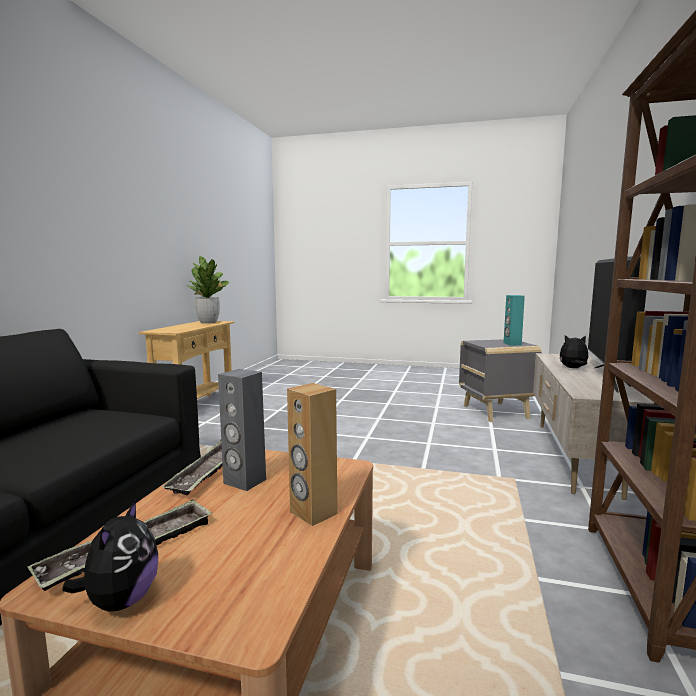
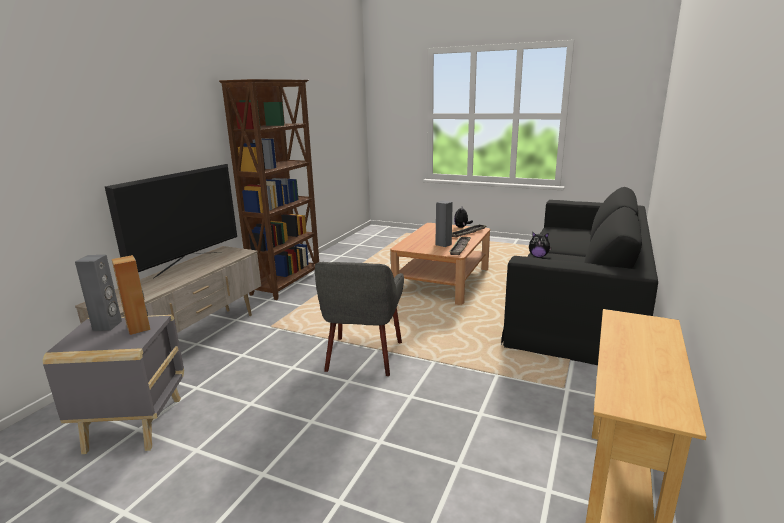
camera: 170 degrees left, 10 degrees up
(208, 322) = (643, 392): potted plant -> none
(313, 513) = (418, 237): brown speaker -> brown speaker (139, 328)
(364, 454) = (363, 356): none -> grey armchair
(512, 344) = (107, 325): turquoise speaker -> grey speaker
(573, 368) = (172, 278): plush toy -> plush toy (538, 256)

